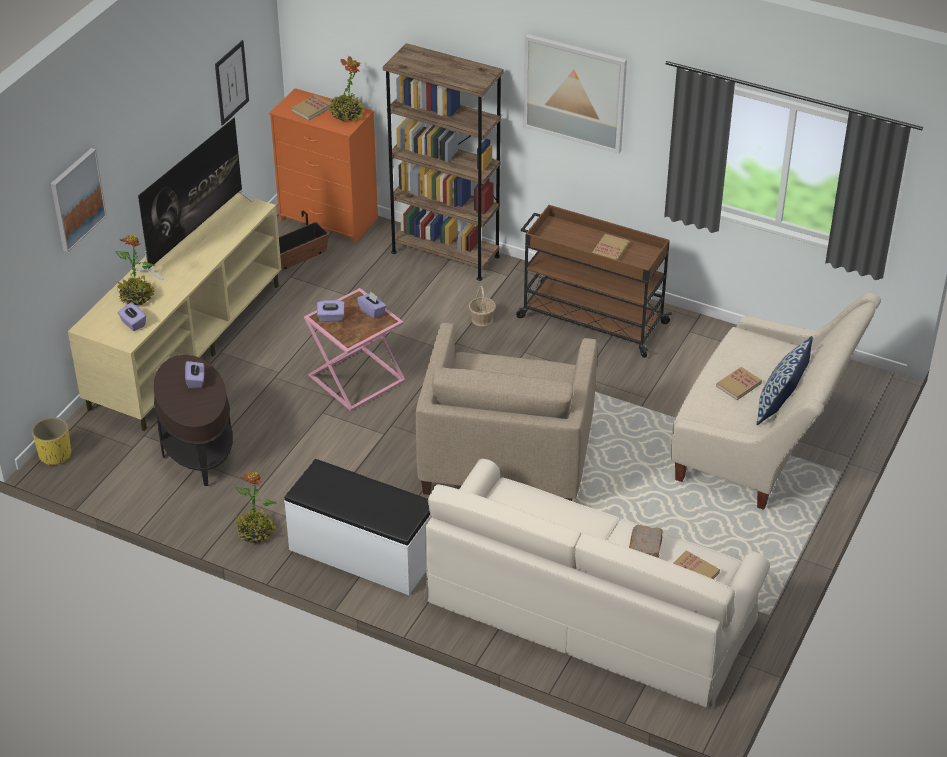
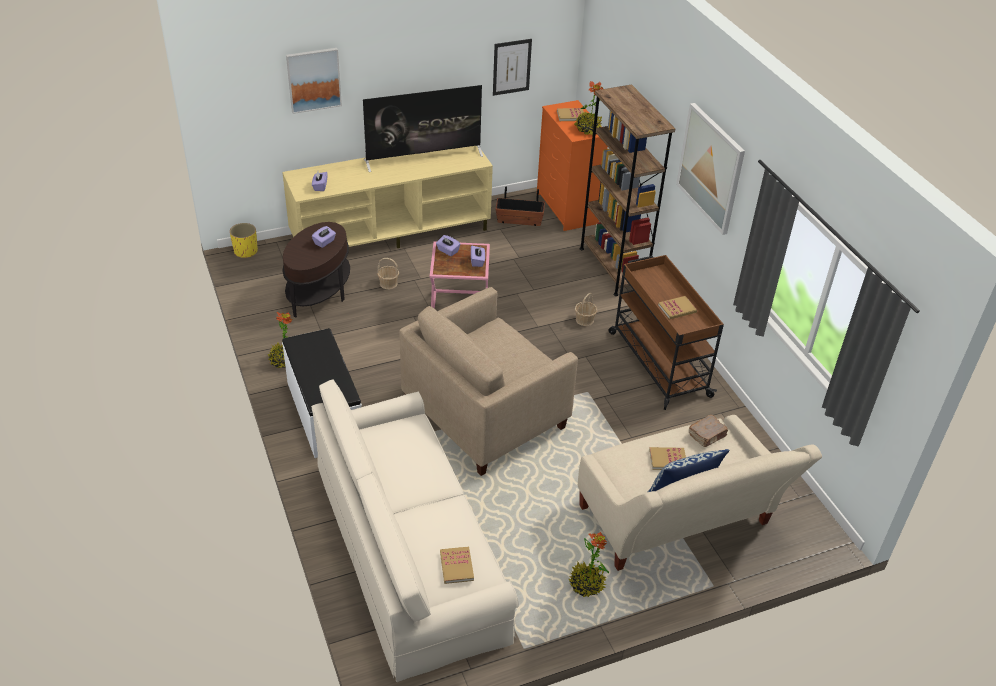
camera: 40 degrees right, 0 degrees up
(137, 297) = (343, 174): potted plant -> potted plant (586, 584)
(254, 396) = (388, 283): none -> basket
(645, 549) = (446, 526): brown book -> brown book (707, 435)

